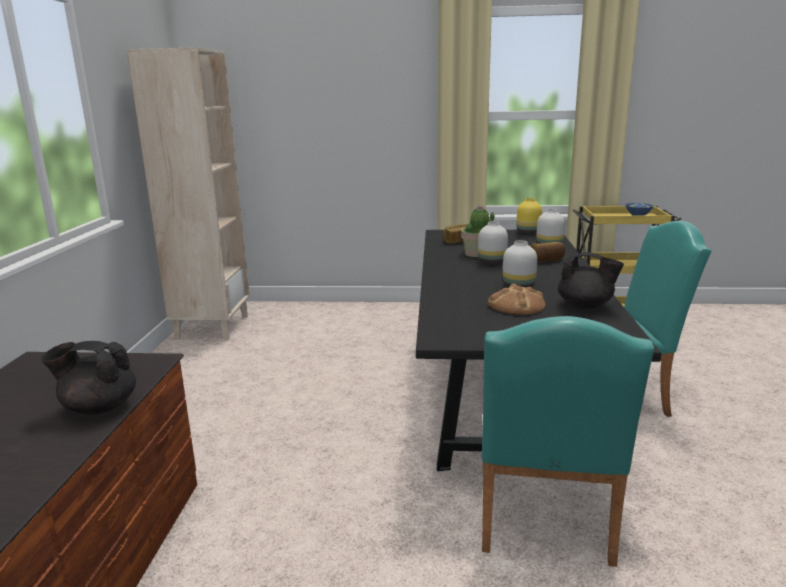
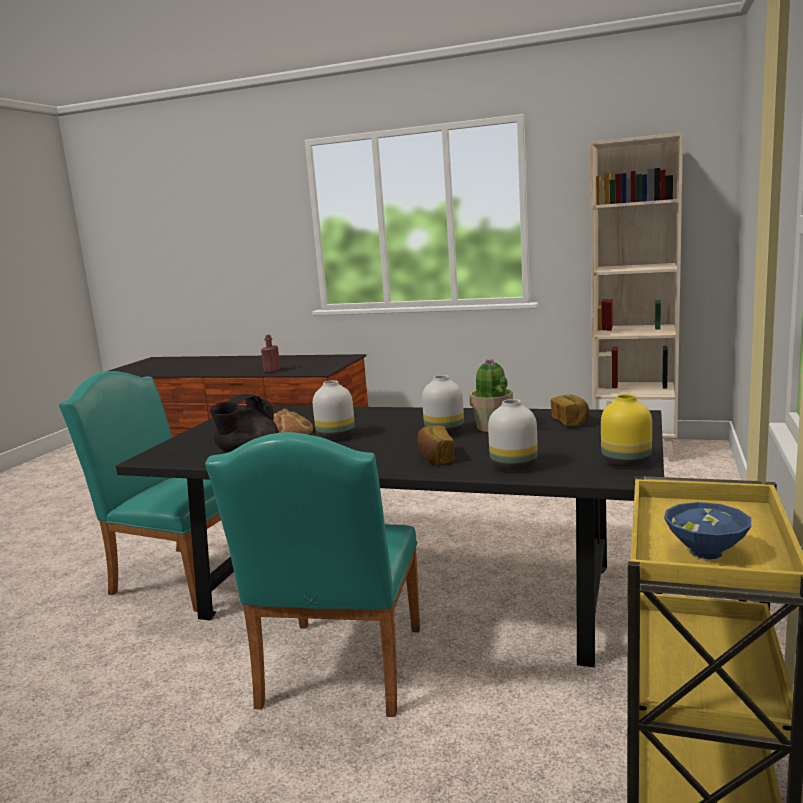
camera: 105 degrees right, 5 degrees down
(99, 407) = (272, 371): black teapot -> red bottle

